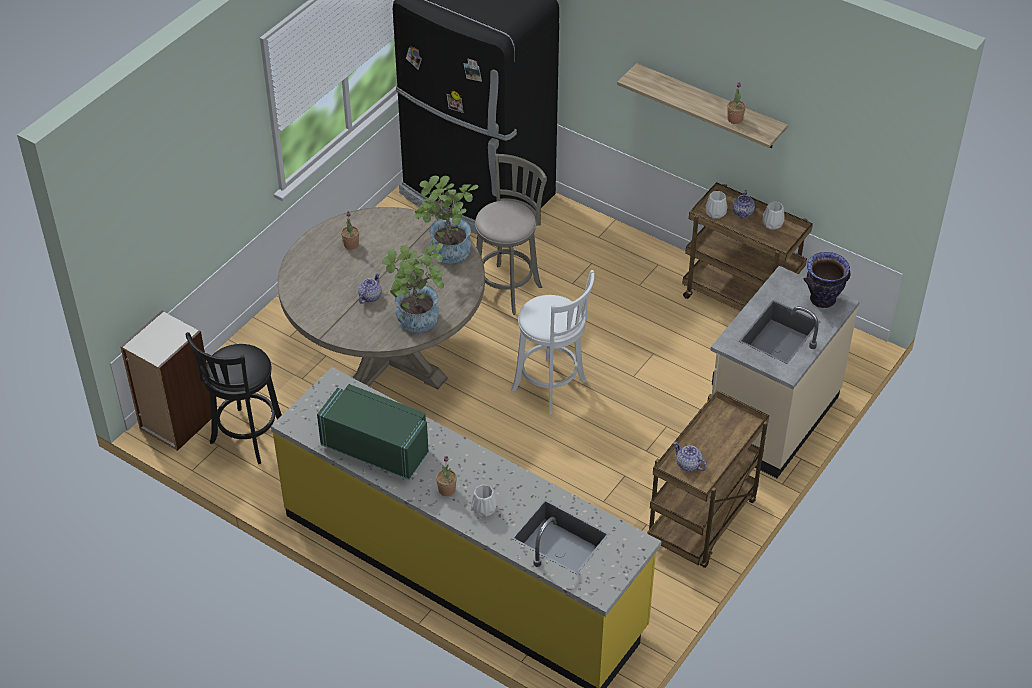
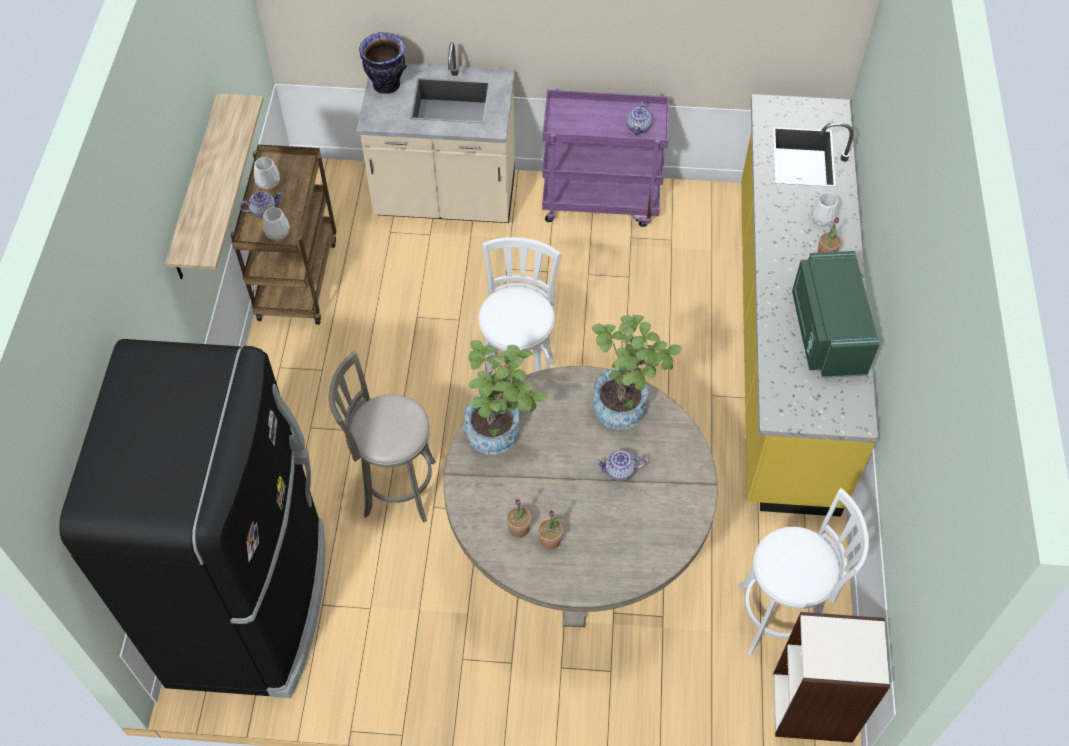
camera: 120 degrees left, 10 degrees up
(246, 438) = (781, 618): black stool -> white stool
(702, 524) = (601, 201): brown cart -> purple cart
(735, 119) = (232, 136): potted plant -> potted plant (519, 528)

